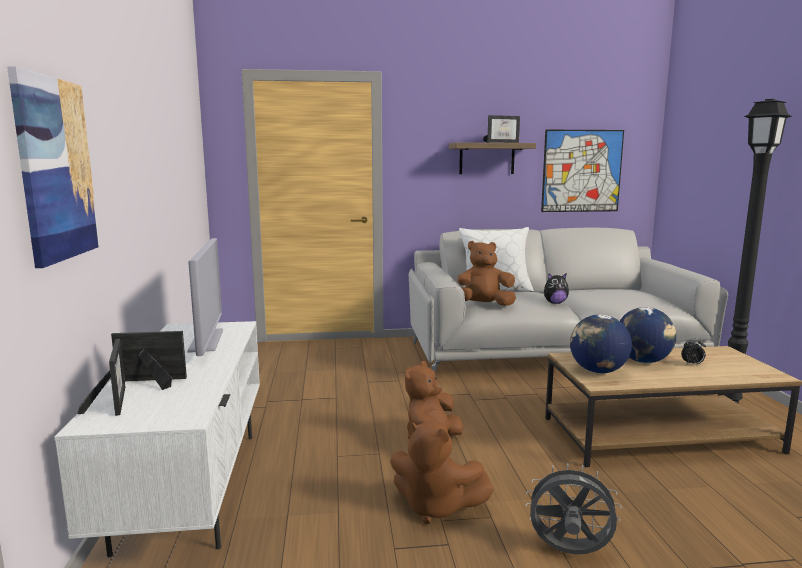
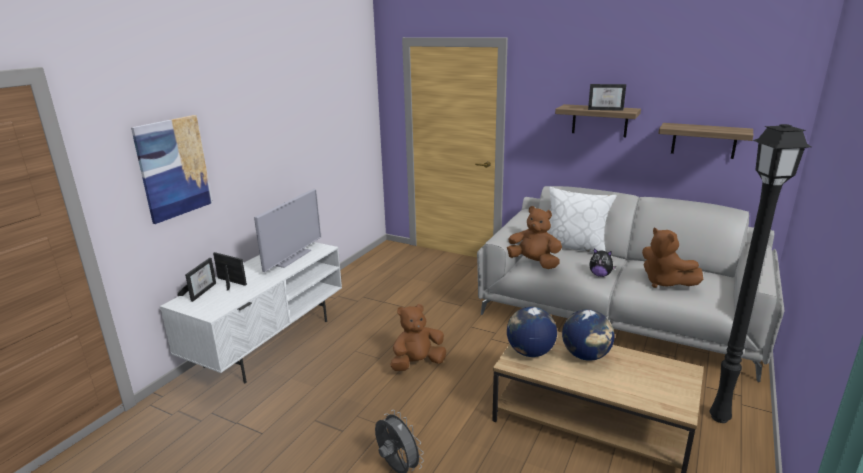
camera: 35 degrees right, 10 degrees up
(435, 507) = (364, 406): brown plush toy -> brown plush toy (664, 282)
(582, 171) = (704, 140): picture -> shelf
(692, 364) = (623, 373): alarm clock -> none

